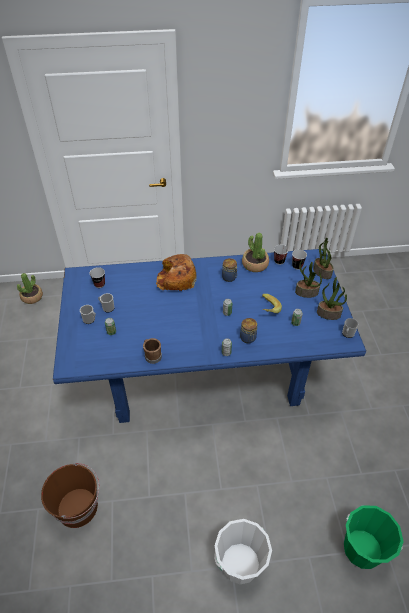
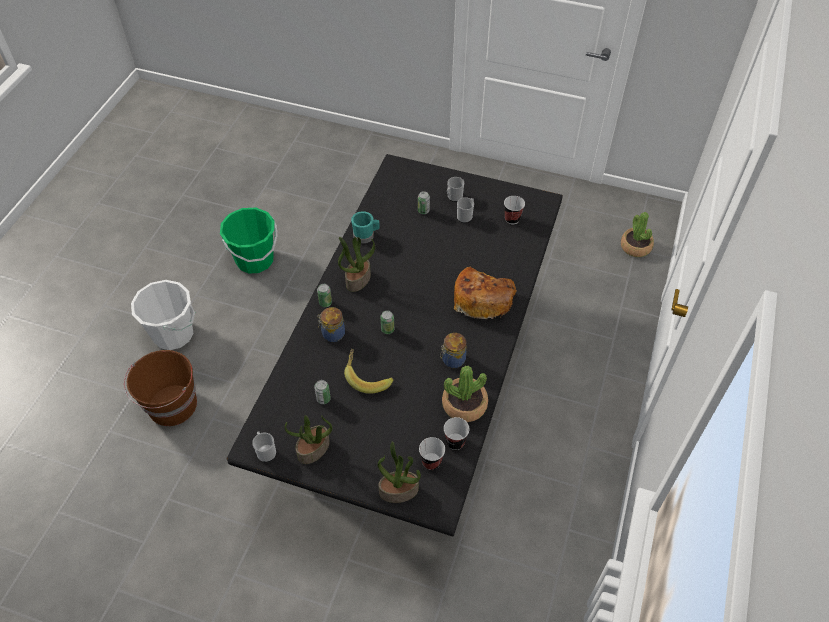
camera: 115 degrees right, 5 degrees up
(78, 507) = (313, 231): brown bucket -> brown bucket (172, 406)
(152, 355) = (366, 235): brown mug -> turquoise mug
(205, 368) = (415, 396): blue dining table -> black dining table
(306, 292) = (369, 443): potted plant -> potted plant (358, 279)
(362, 549) = (101, 447): green bucket -> green bucket (255, 260)

